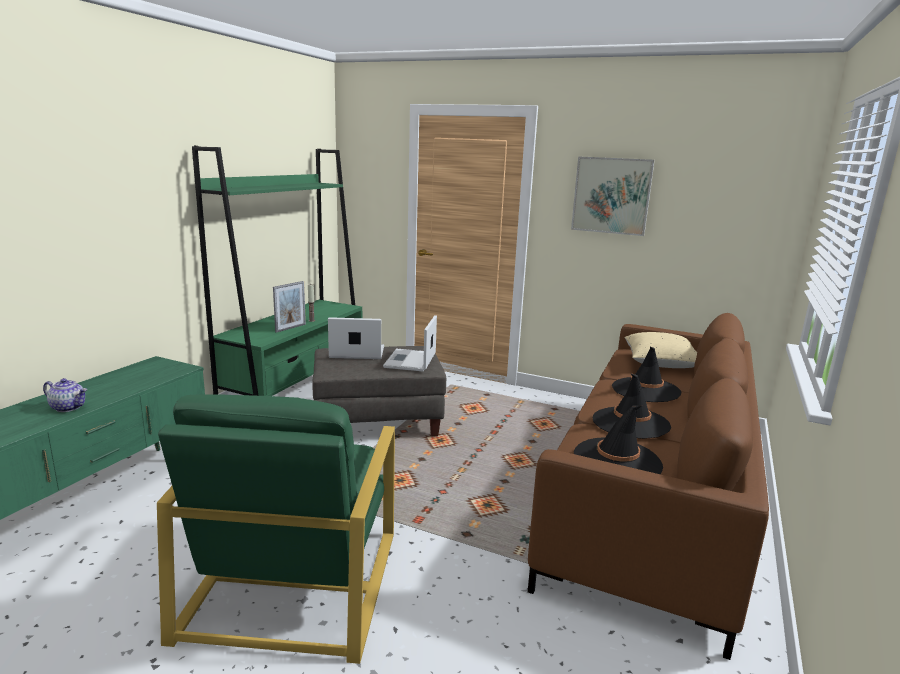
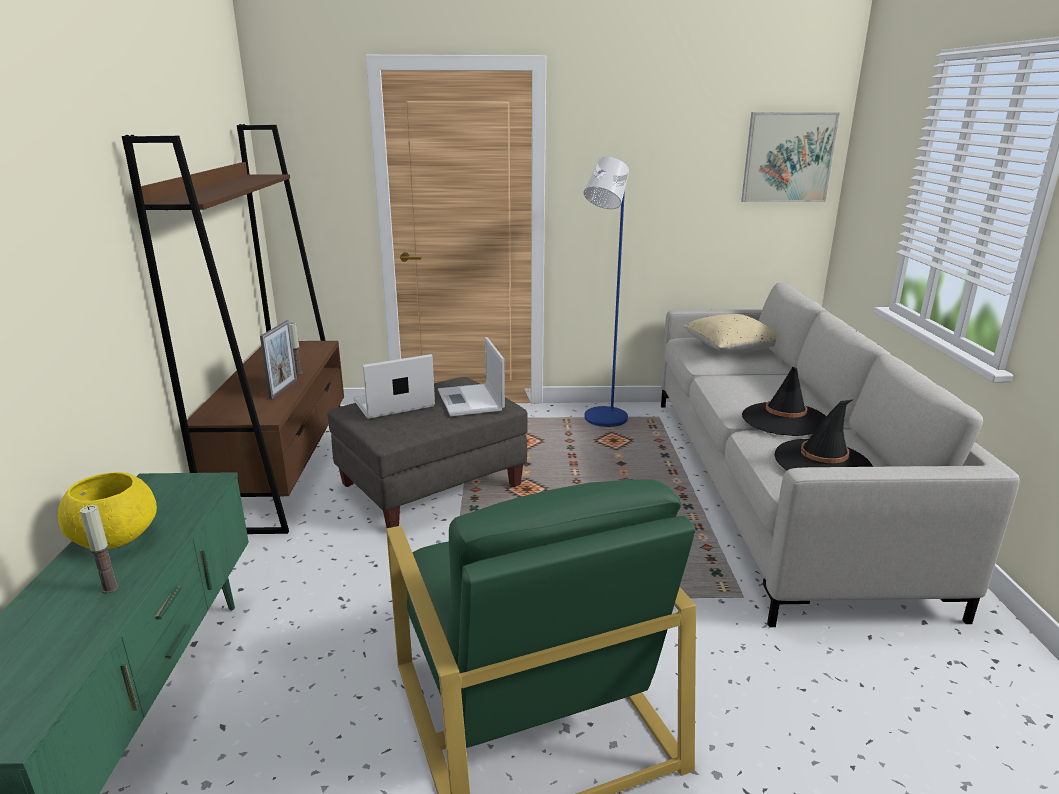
camera: 25 degrees left, 5 degrees up
(69, 407) = (110, 588): teapot -> candle
(103, 385) = (116, 538): none -> yellow bowl
(296, 389) = (284, 470): green bookcase -> brown bookcase
(549, 408) = (601, 421): none -> blue floor lamp
(611, 195) = (642, 164): picture -> picture (788, 157)
(645, 390) = (754, 380): black hat -> none
(651, 492) = (774, 486): brown sofa -> grey sofa

